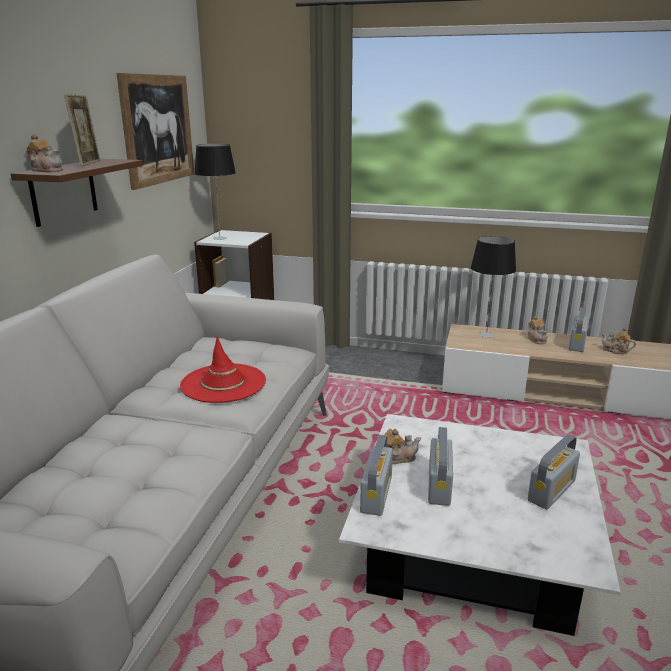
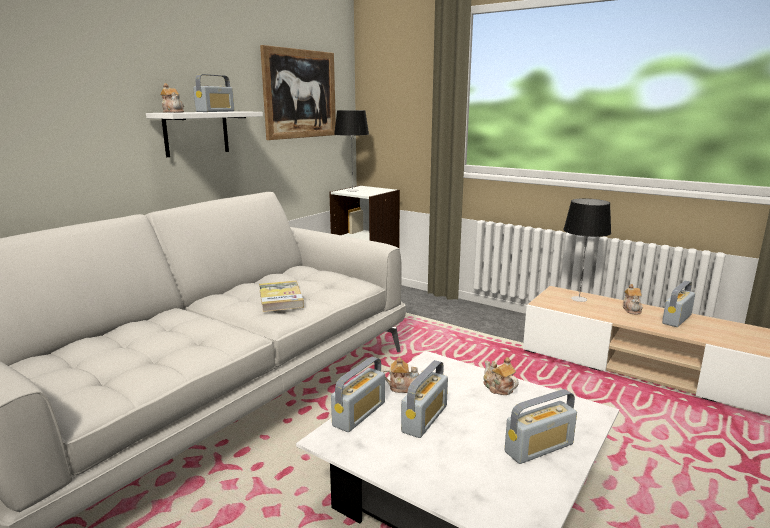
camera: 20 degrees right, 5 degrees down
(64, 191) = (196, 133): brown shelf -> white shelf
(88, 163) = (215, 111): picture frame -> radio
(223, 383) = (280, 299): red hat -> book
(615, 350) = (720, 331): teapot -> teapot (498, 388)

